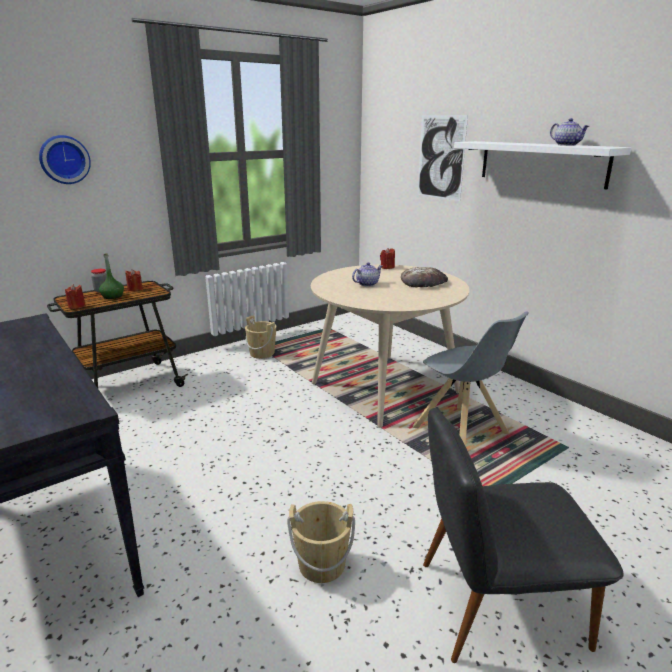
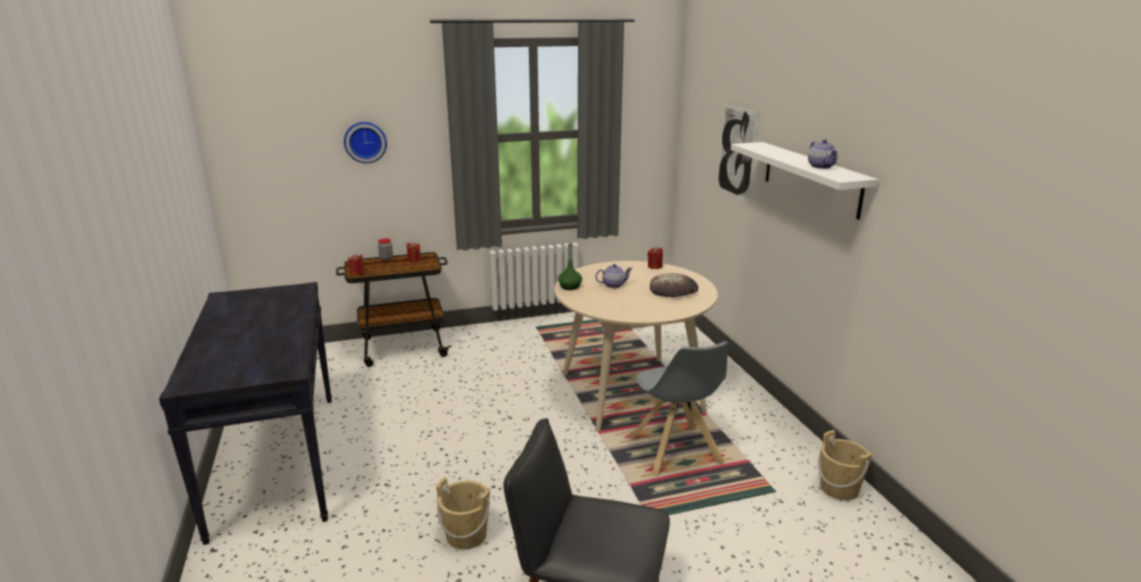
camera: 20 degrees right, 0 degrees up
(112, 296) = (391, 266): green bottle -> green bottle (570, 287)
(262, 353) = (536, 335): beige bucket -> beige bucket (839, 488)

